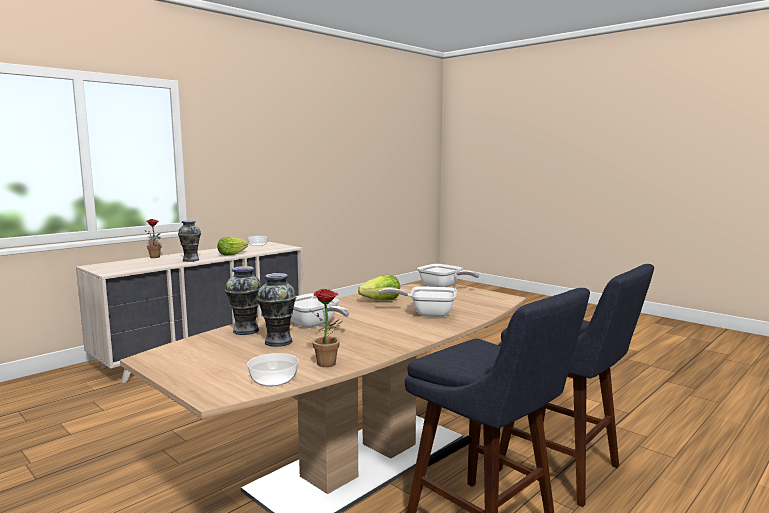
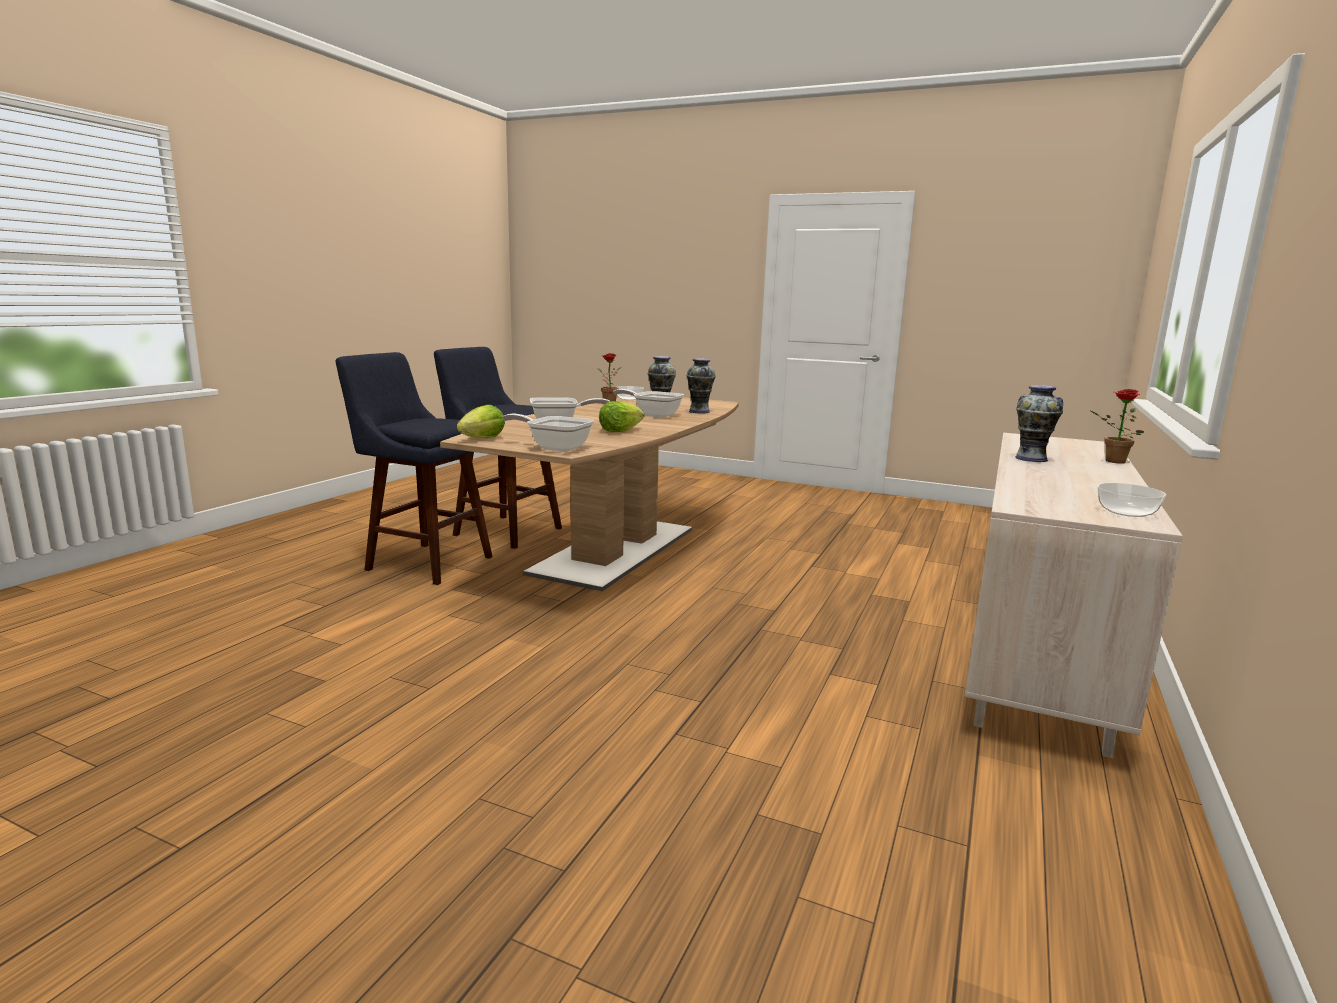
camera: 160 degrees right, 5 degrees up
(231, 254) = (1029, 474): lettuce -> lettuce (483, 439)

